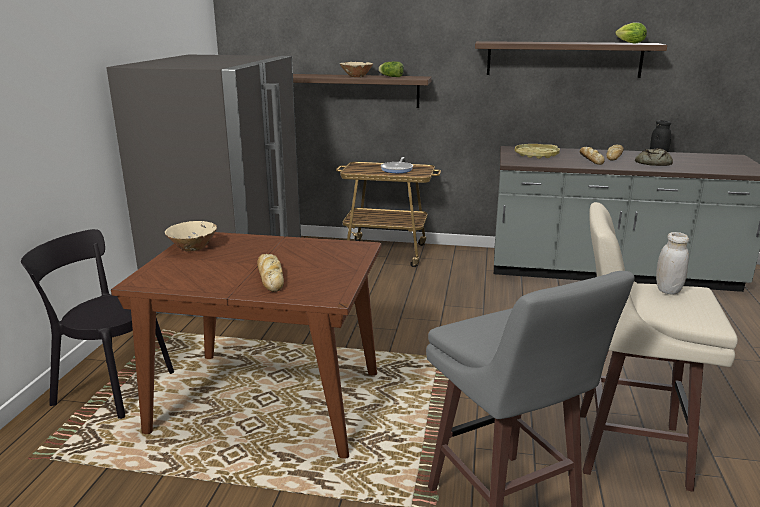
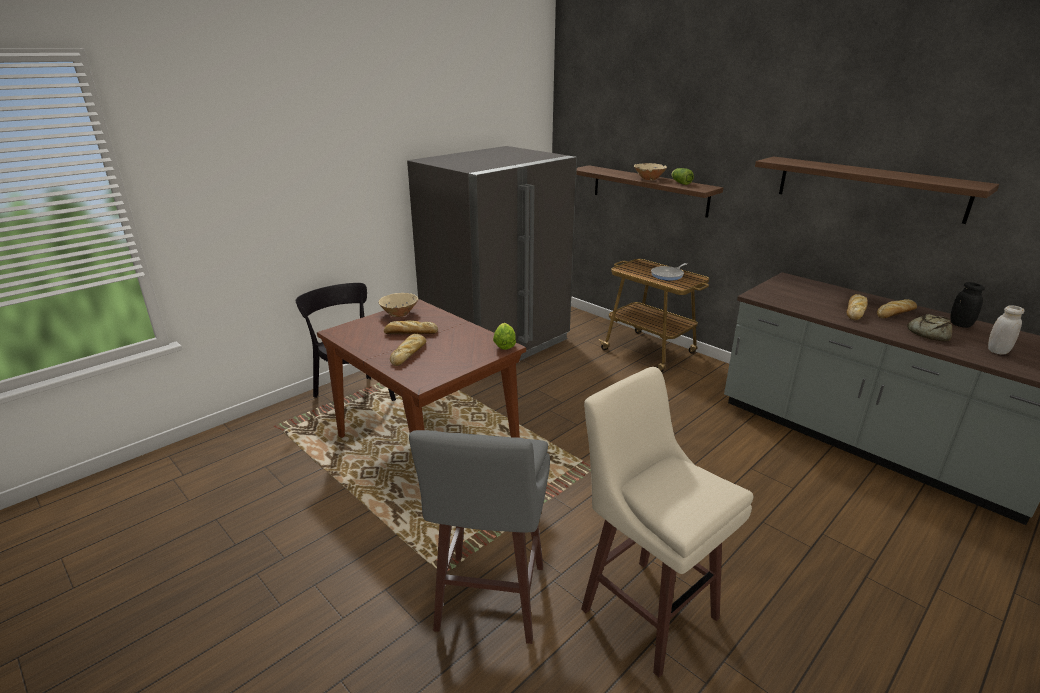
camera: 35 degrees right, 5 degrees up
(238, 261) = (410, 333): none -> bread
(536, 155) = (801, 291): yellow tray -> none
(628, 43) = (947, 180): lettuce -> lettuce (504, 345)
(668, 290) = (693, 477): white jar -> white jar (997, 351)

